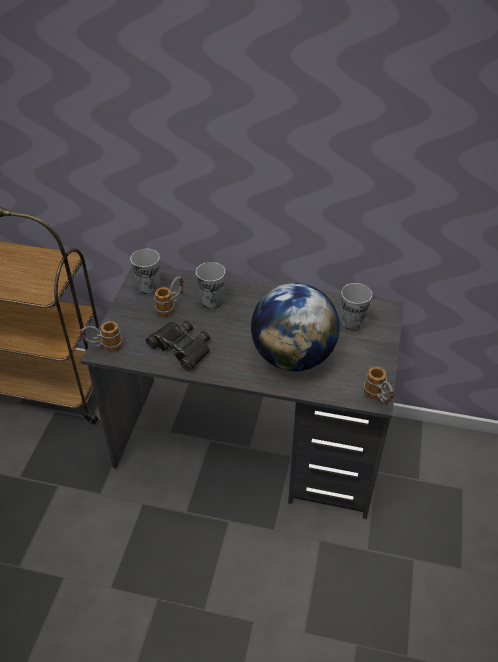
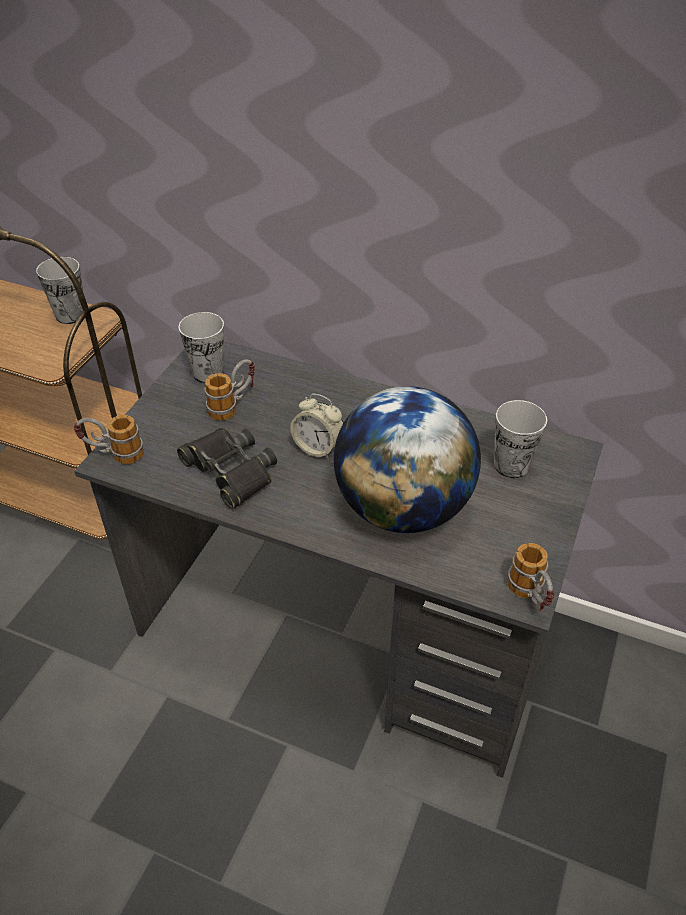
camera: 10 degrees right, 0 degrees up
(212, 301) = (297, 404): cup -> cup (70, 315)
(232, 326) = (318, 447): none -> alarm clock

